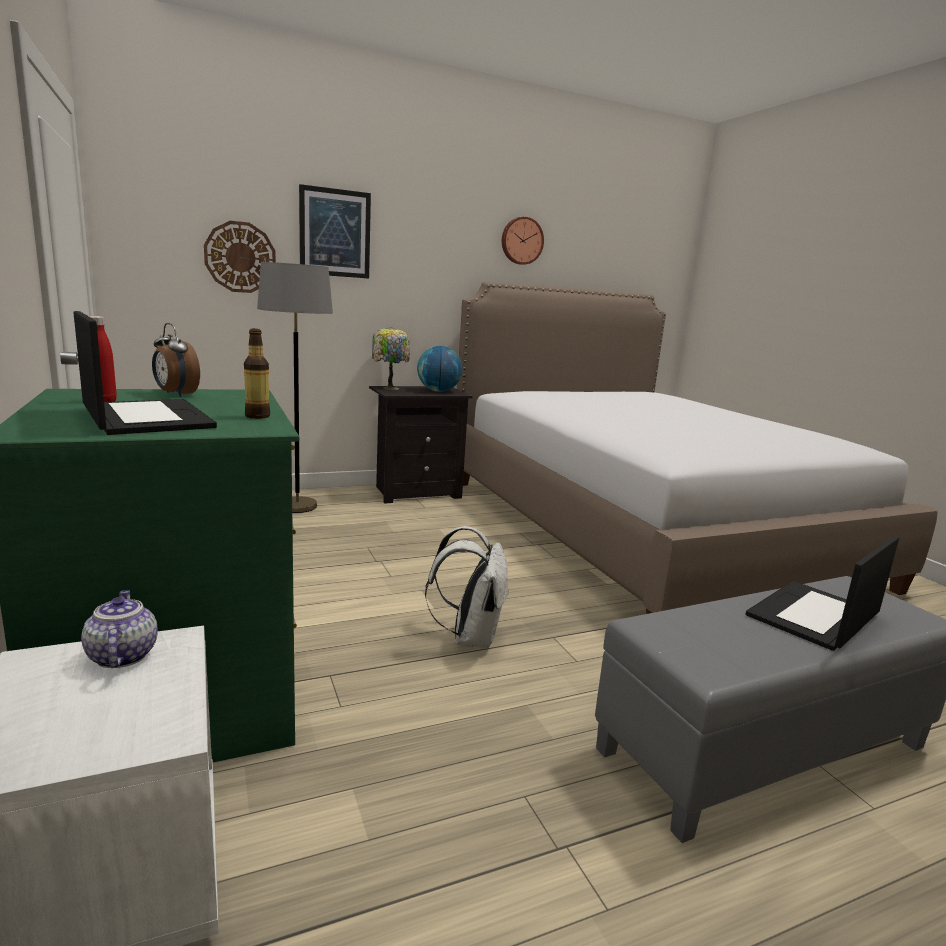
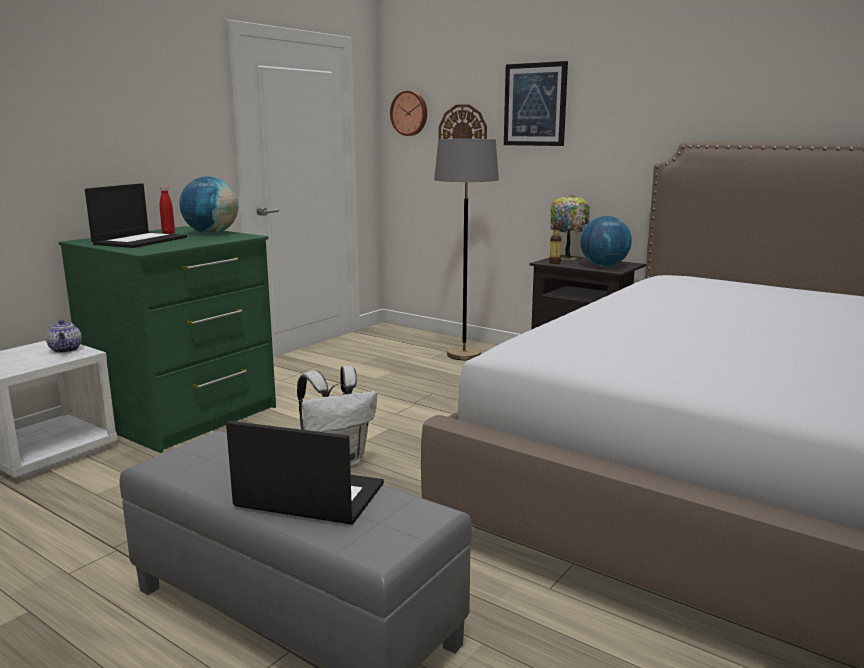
camera: 60 degrees right, 0 degrees up
(121, 655) = (66, 350): teapot -> teapot turned 120 degrees clockwise
(175, 394) = (211, 233): alarm clock -> globe
(257, 416) = (175, 246): bottle -> bottle (554, 263)
(521, 241) = (749, 86): wall clock -> wall clock (410, 113)

